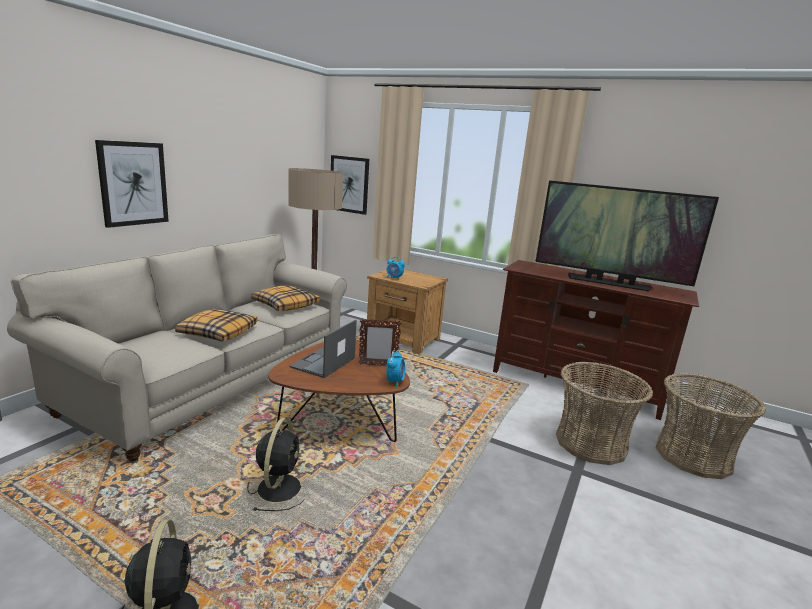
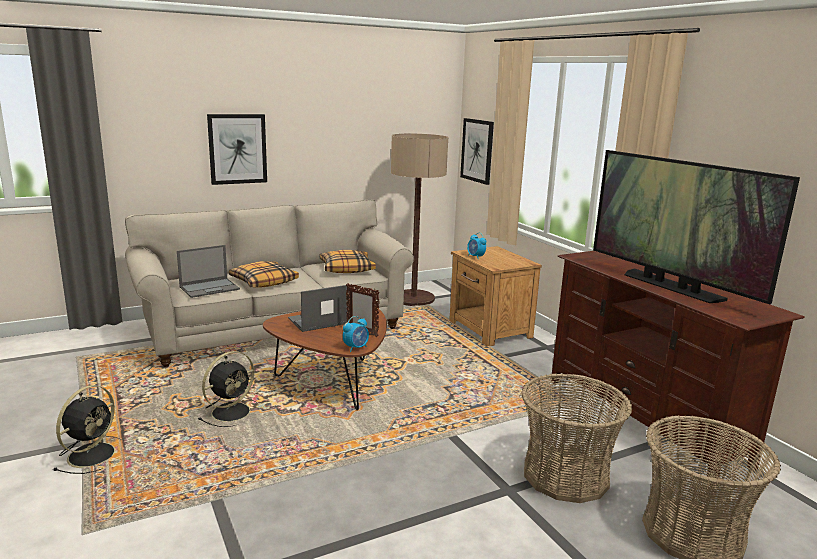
camera: 35 degrees right, 0 degrees up
(170, 351) = (210, 288): none -> laptop

